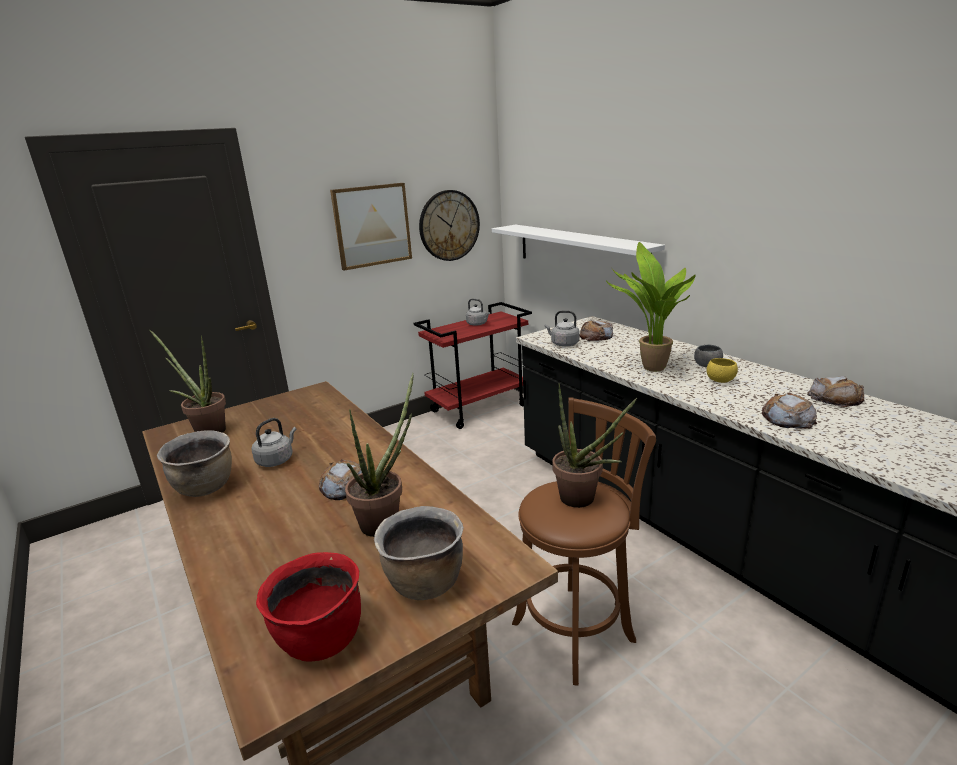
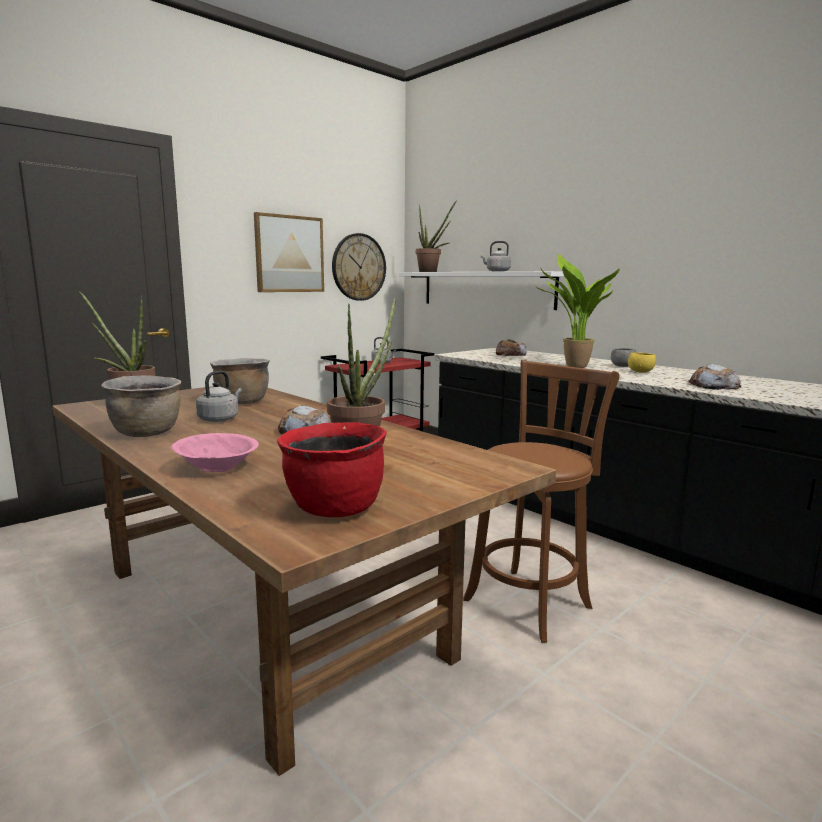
camera: 10 degrees left, 10 degrees down
(245, 555) = (217, 467): none -> pink bowl
(424, 582) = (426, 477): brown cooking pot -> brown cooking pot (242, 402)
(563, 344) = (483, 357): grey kettle -> grey kettle (496, 271)
(583, 501) = (544, 450): potted plant -> potted plant (431, 272)
(835, 398) = (745, 379): bread -> none

